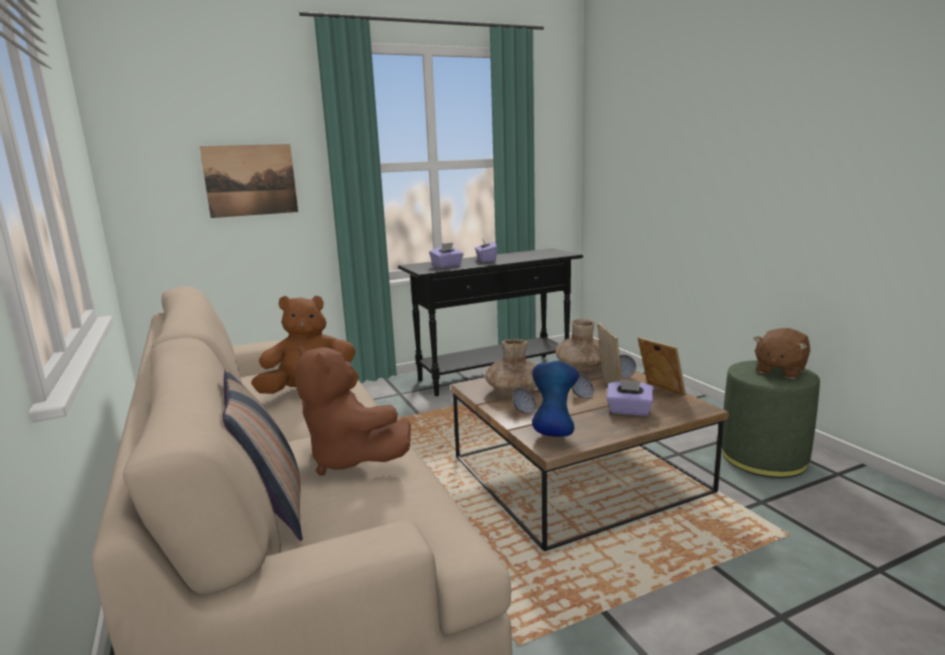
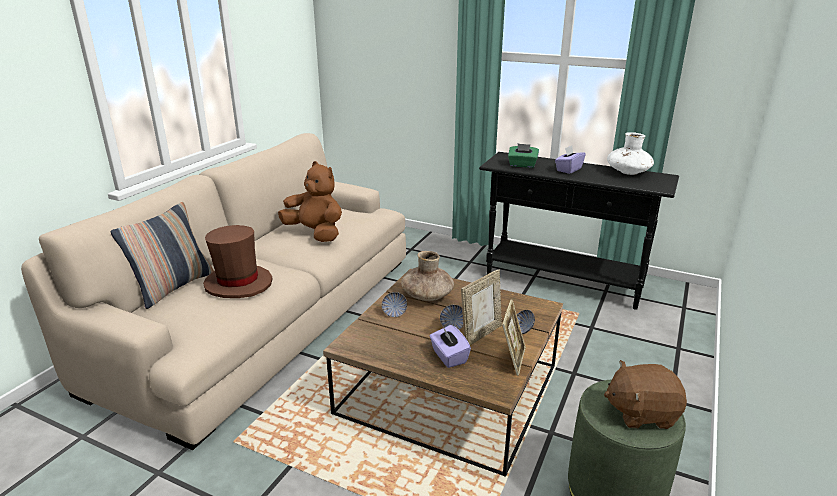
camera: 50 degrees right, 10 degrees up
(250, 180) = (406, 55): picture -> none
(350, 460) = (238, 283): brown plush toy -> brown hat
(447, 266) = (522, 165): purple tissue box -> green tissue box
(524, 253) = (628, 172): none -> white vase
(553, 431) = (372, 336): blue vase -> none
(582, 367) = (517, 305): brown vase -> none

